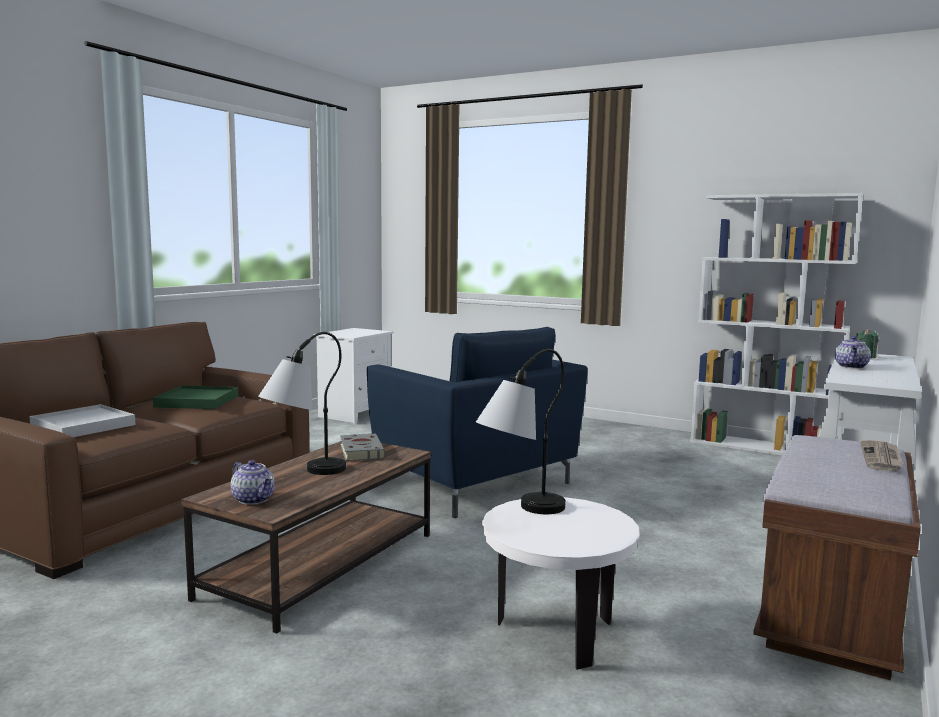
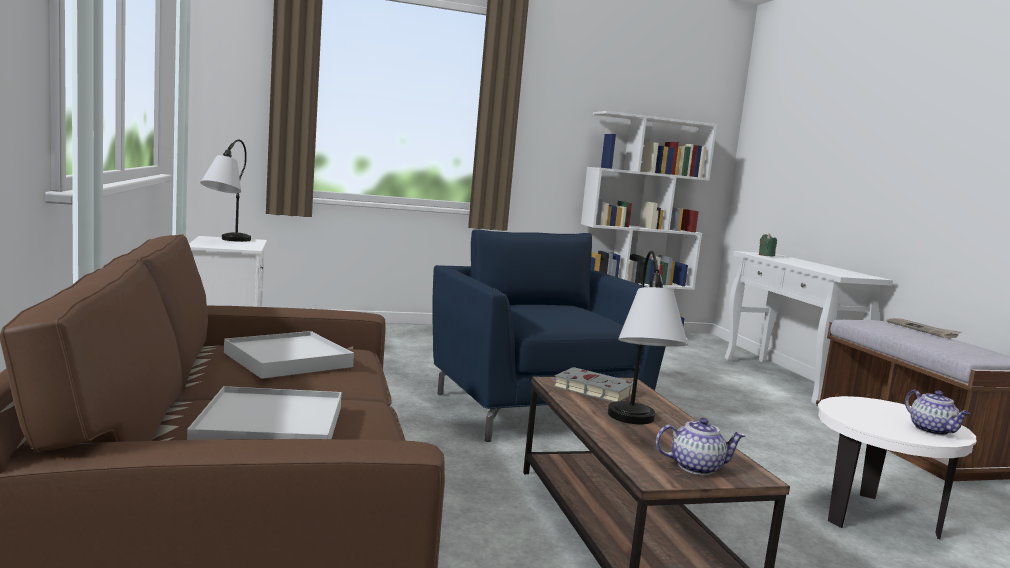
camera: 45 degrees left, 0 degrees up
(197, 401) = (287, 359): green tray -> white tray
(476, 484) = (536, 409): blue armchair -> blue armchair turned 120 degrees counterclockwise
(519, 512) = (857, 417): table lamp -> table lamp (225, 241)
(851, 367) = (796, 264): teapot -> teapot (932, 431)

